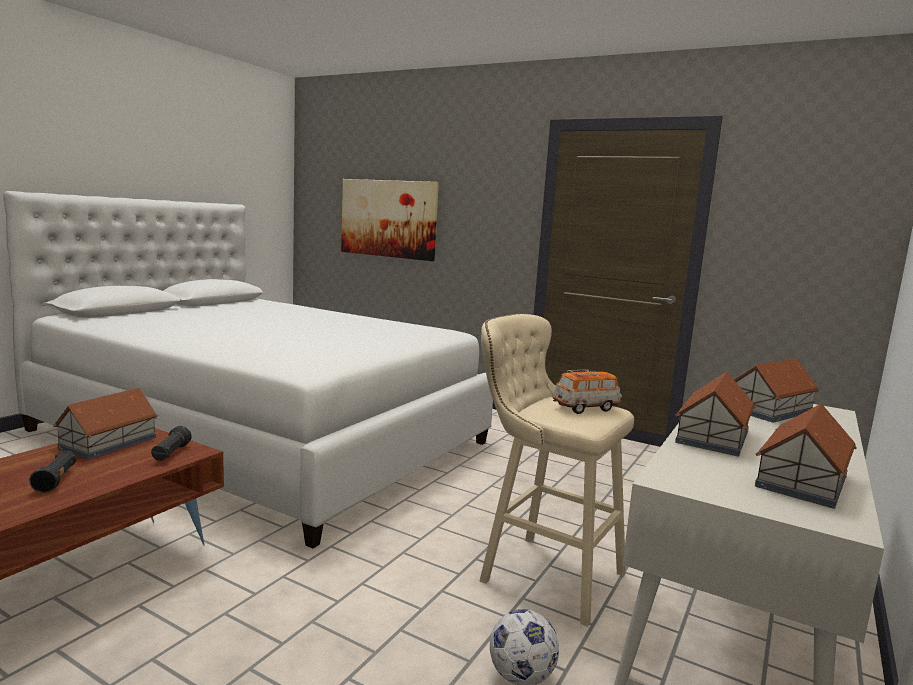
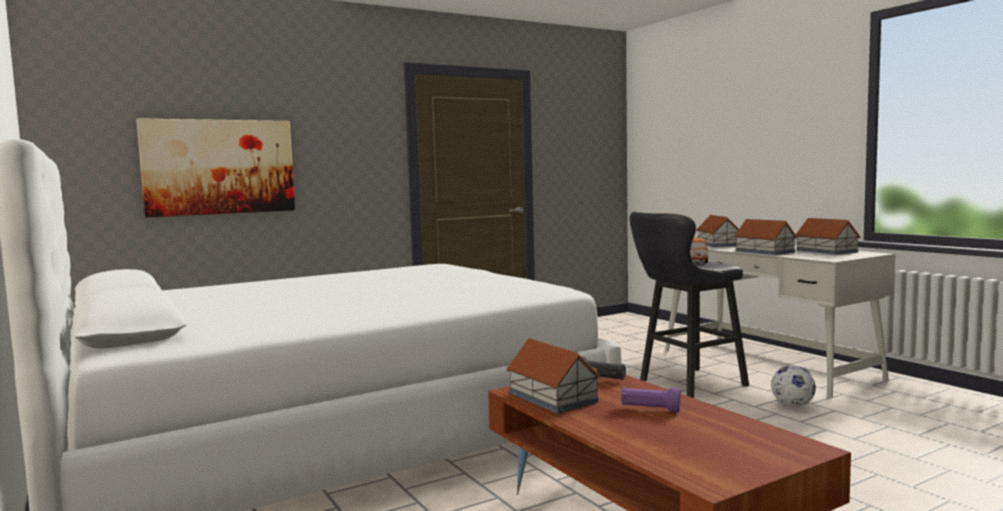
camera: 60 degrees left, 5 degrees down
(56, 480) = (650, 409): black flashlight -> purple flashlight
(537, 570) = (683, 385): beige stool -> black stool

